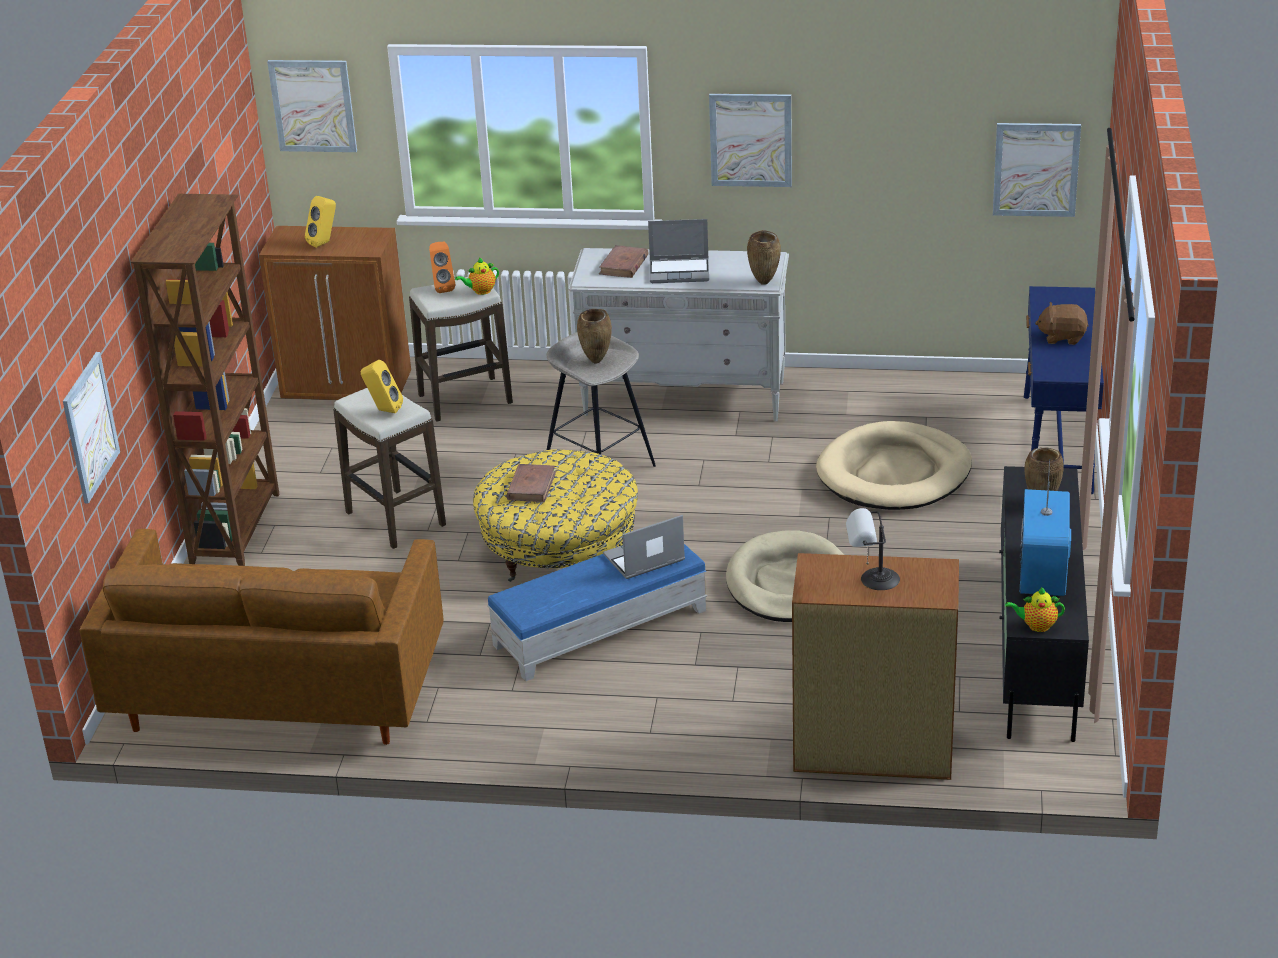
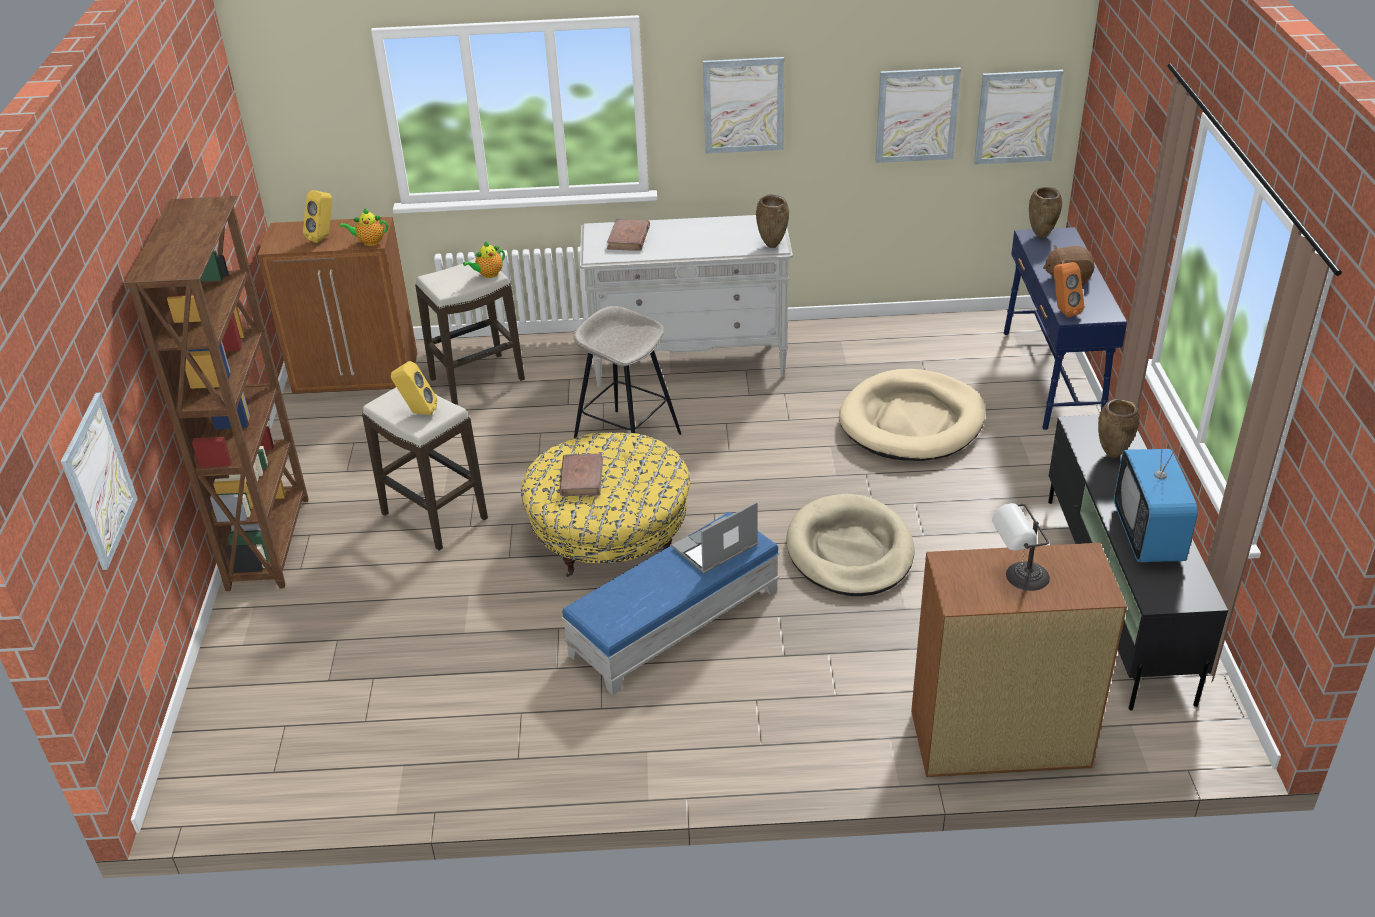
camera: 10 degrees left, 5 degrees up
(279, 691) = (348, 737): brown sofa -> none
(313, 105) = (297, 97): picture -> picture (917, 115)
(442, 288) = (448, 274): orange speaker -> orange speaker (1063, 311)
(596, 361) = (623, 339): brown vase -> brown vase (1041, 237)
(680, 272) = (686, 241): laptop -> none
(1036, 626) = (1168, 599): teapot -> teapot (369, 242)

